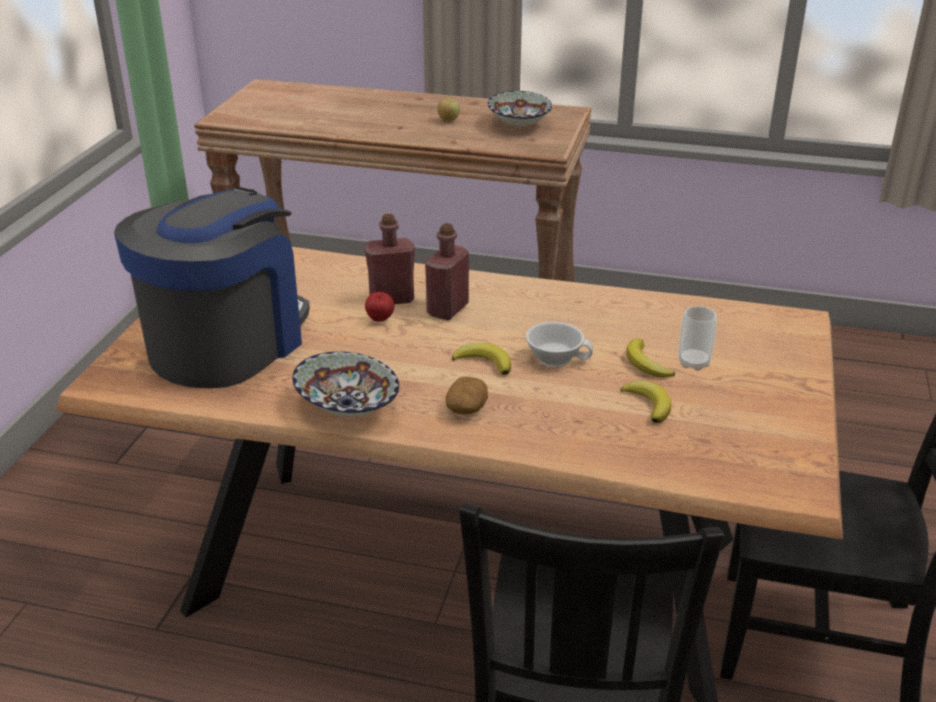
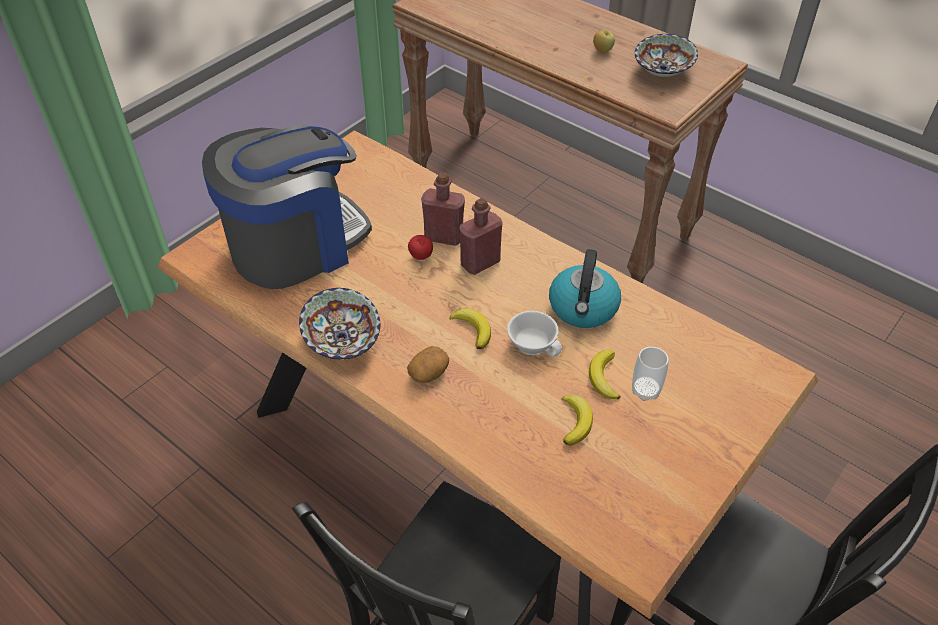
camera: 25 degrees right, 15 degrees up
(581, 318) = (583, 308): none -> kettle

